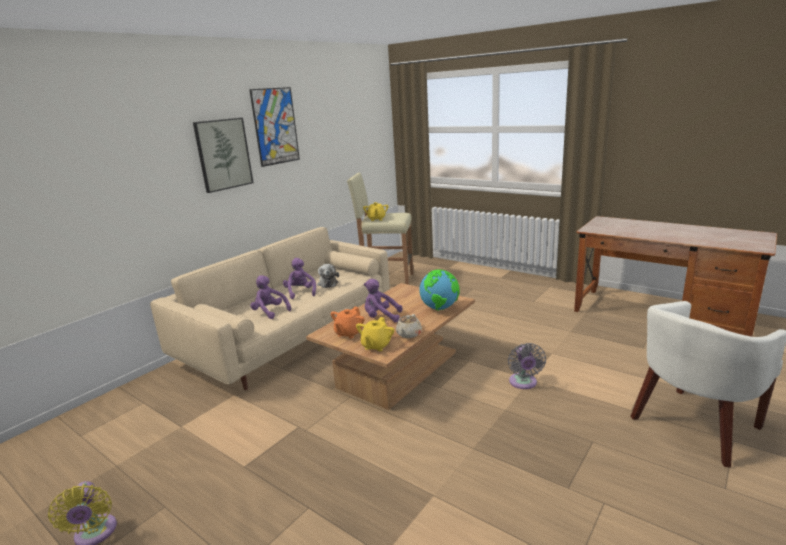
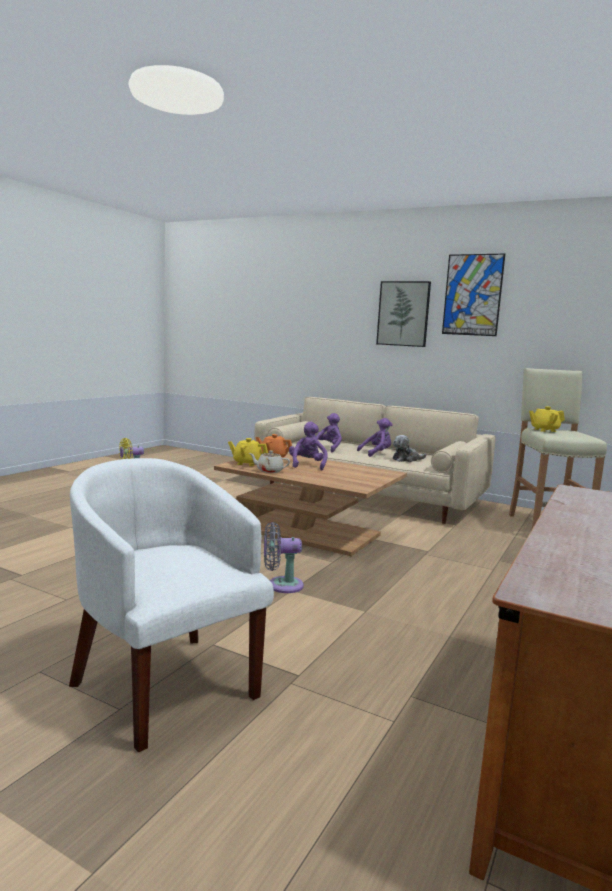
camera: 80 degrees right, 10 degrees down
(440, 308) = (333, 481): globe -> none

